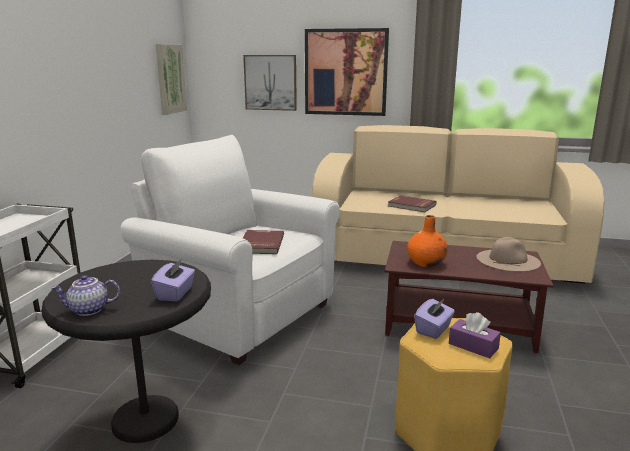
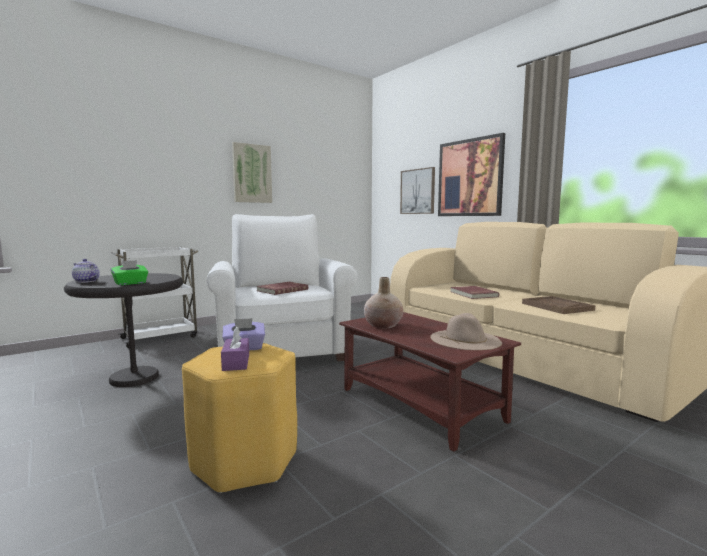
camera: 40 degrees right, 10 degrees down
(170, 79) = (348, 190): picture -> picture (252, 173)
(175, 293) = (130, 283): purple tissue box -> green tissue box
(426, 262) = (383, 325): orange vase -> beige vase
(493, 208) = (556, 307): none -> brown tray

